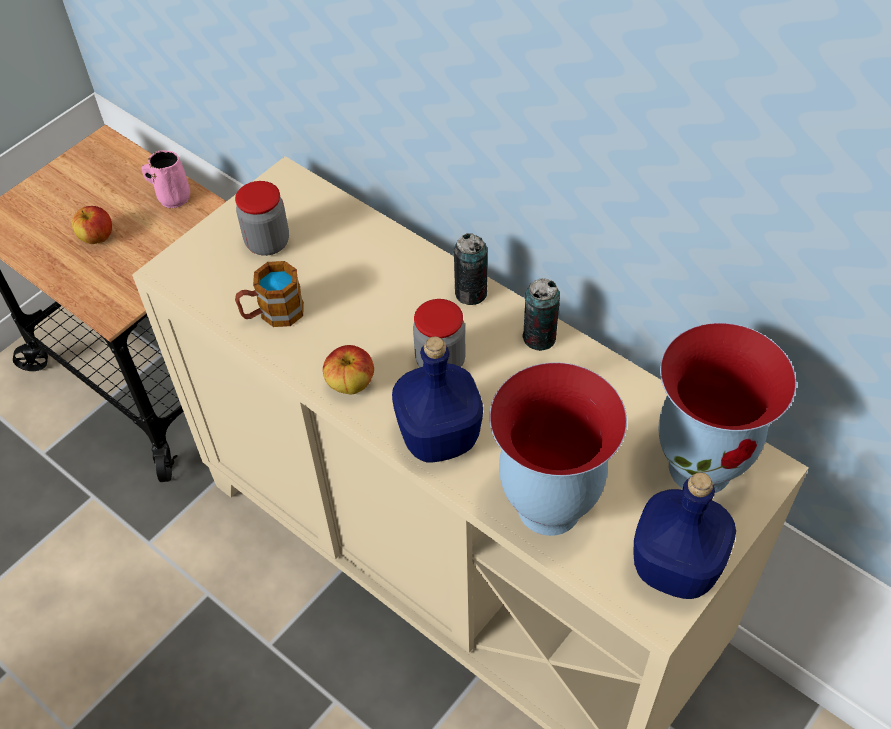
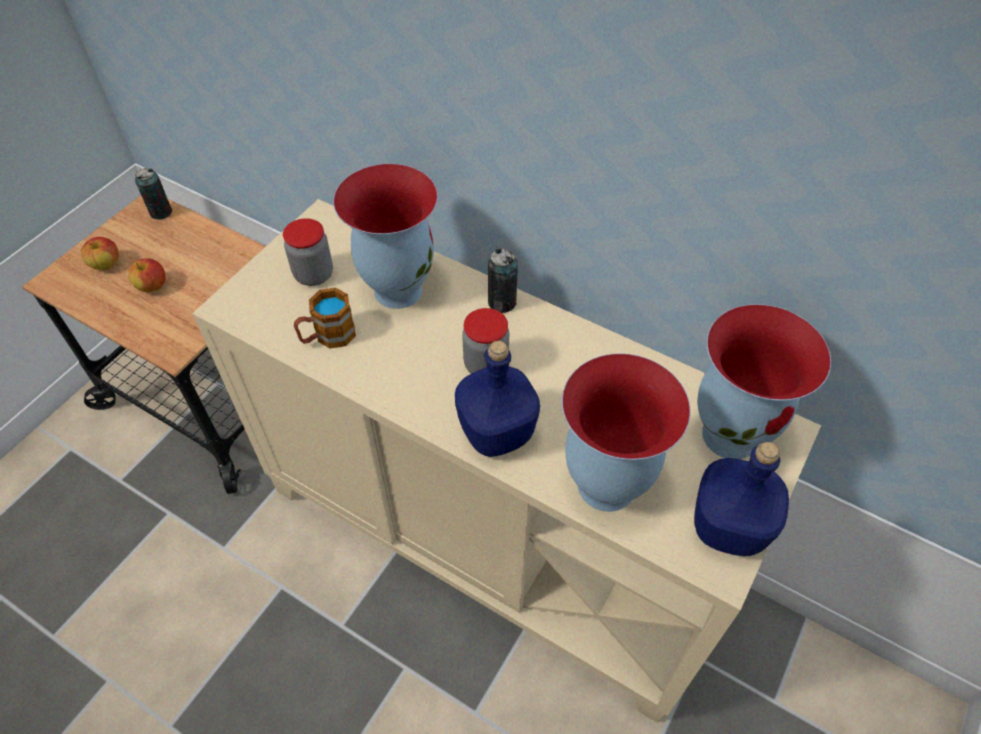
camera: 10 degrees left, 0 degrees up
(172, 197) = (216, 246): pink mug -> none
(351, 384) = (408, 392): apple -> apple (106, 264)
(356, 267) = (397, 289): none -> vase
(539, 338) = (569, 336): can -> can (161, 212)

